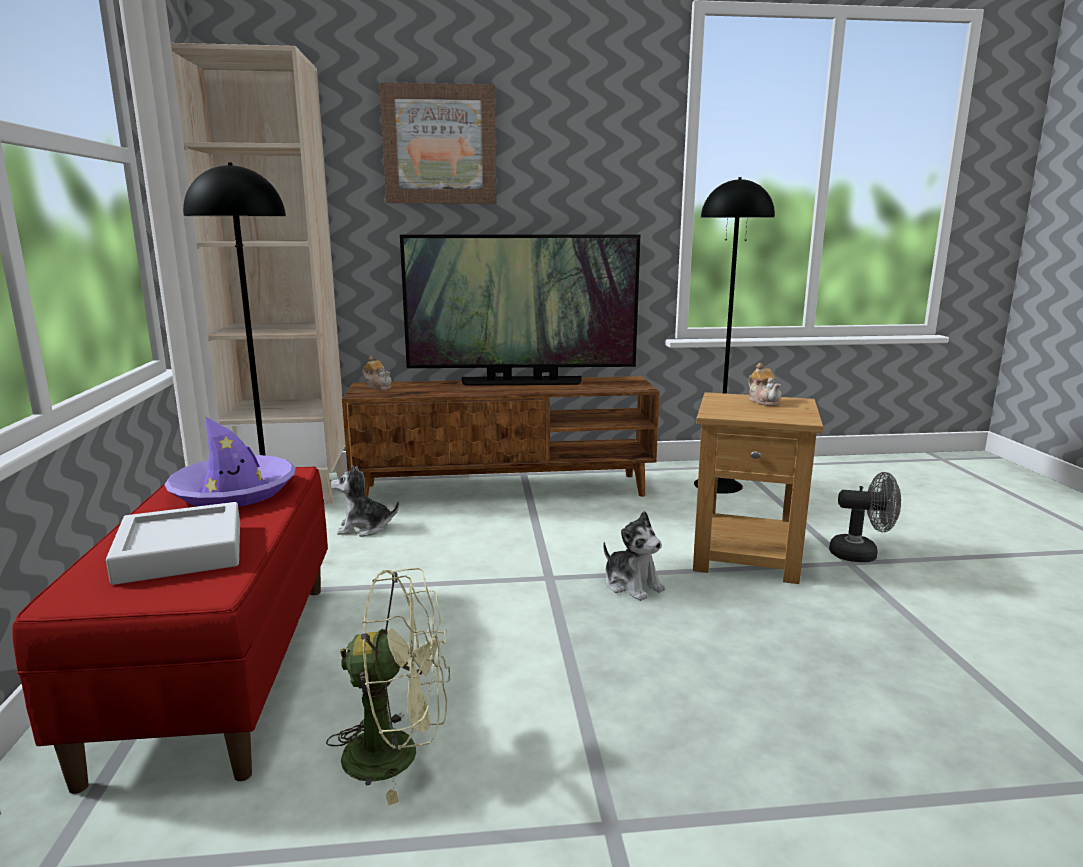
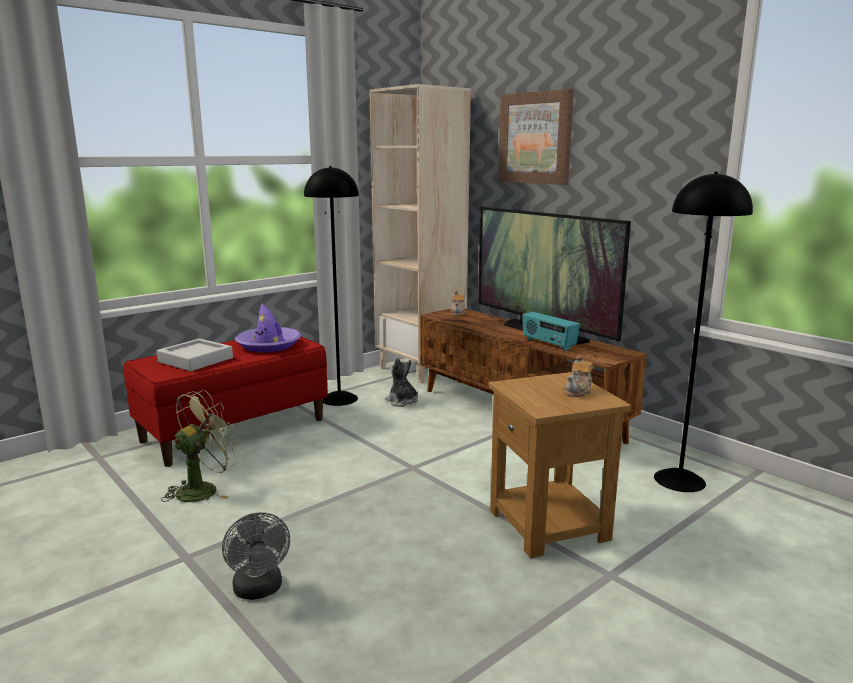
camera: 55 degrees right, 0 degrees up
(398, 754) = (204, 489): green fan -> green fan turned 105 degrees counterclockwise
(561, 389) = (548, 344): none -> radio
(632, 585) = (438, 495): plush toy -> none
(861, 554) = (640, 578): grey fan -> grey fan (259, 590)

